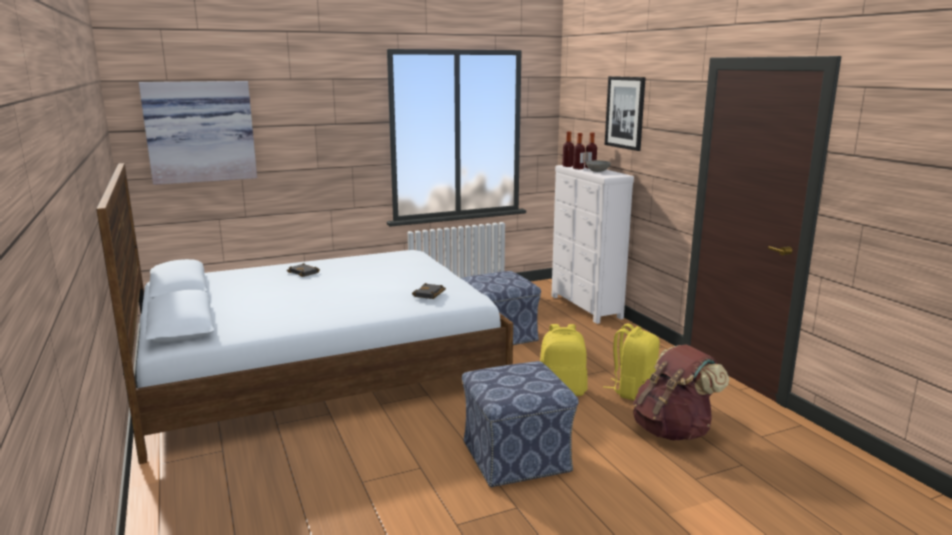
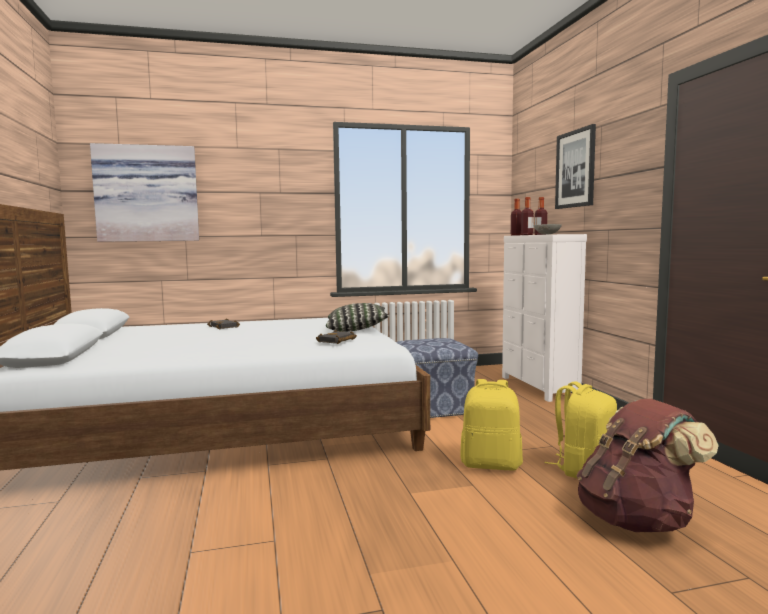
camera: 10 degrees right, 10 degrees down
(435, 274) = (357, 330): none -> pillow
(517, 456) = (408, 537): ottoman -> none

